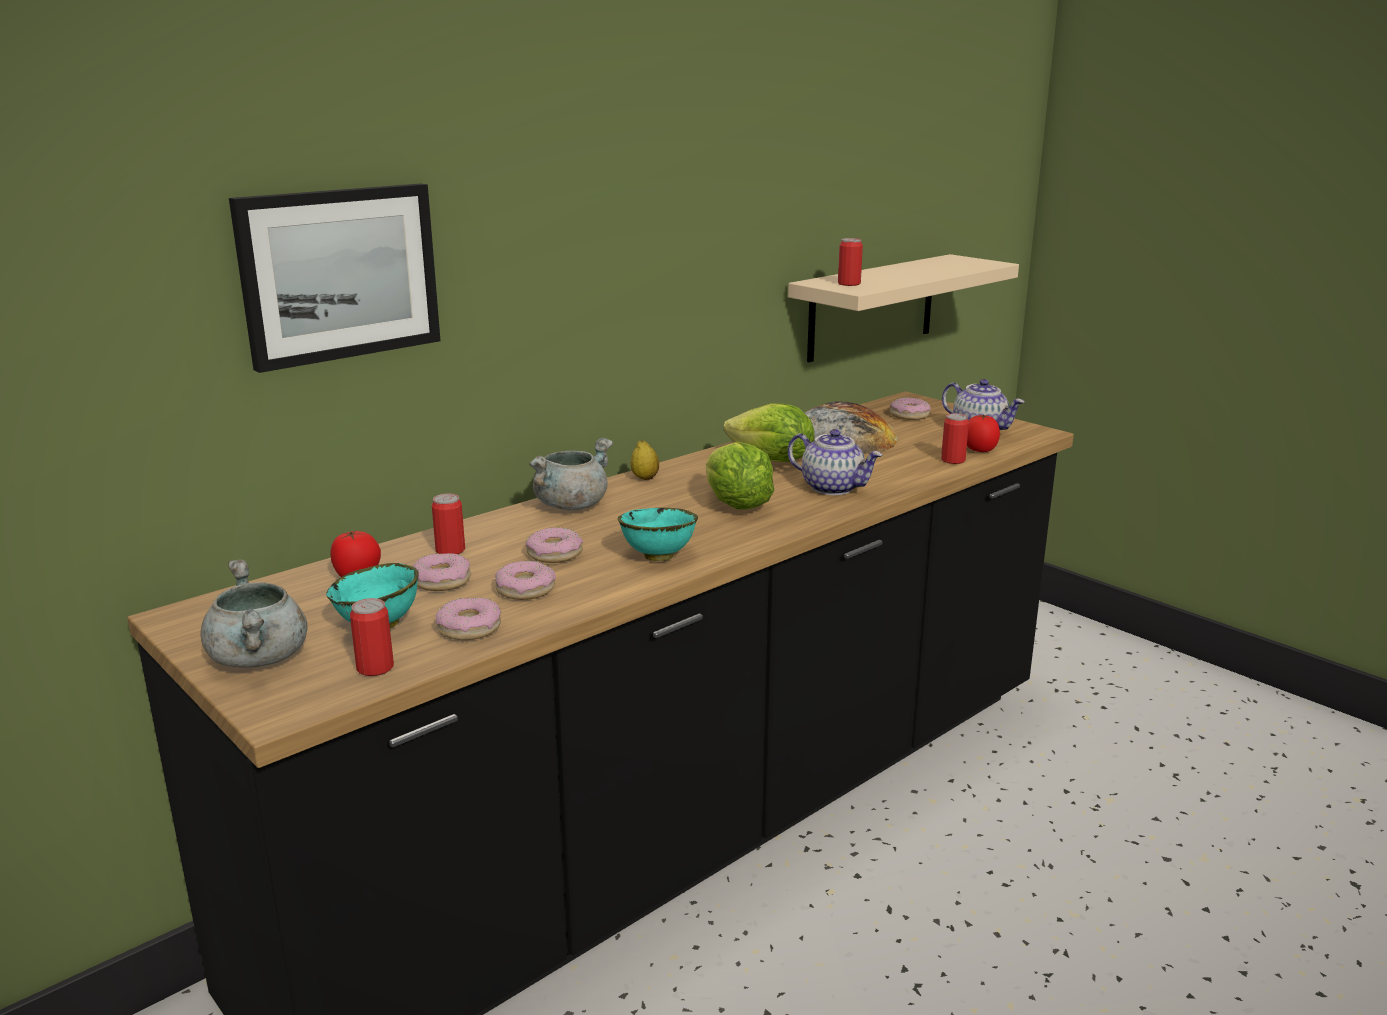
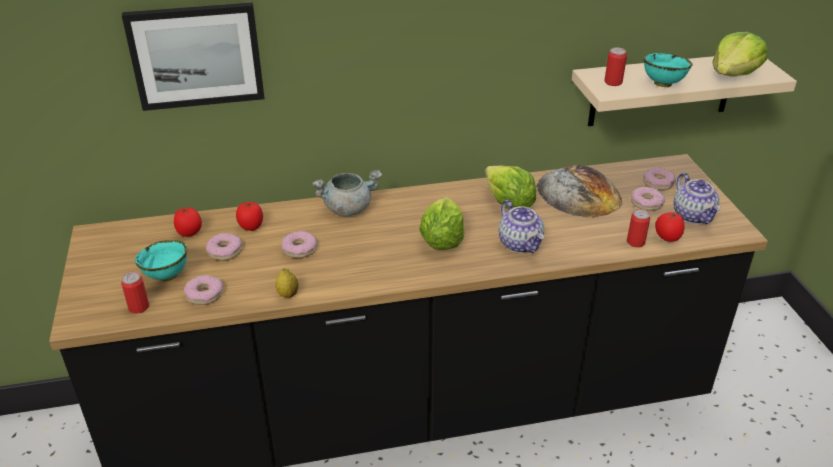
camera: 30 degrees right, 15 degrees up
(260, 659) = (99, 280): grey cooking pot -> none
(450, 550) = (251, 227): can -> tomato
(525, 589) = (258, 274): donut -> donut (646, 203)
(645, 478) = (413, 196): lemon -> lemon (288, 294)
(657, 557) = (350, 272): turquoise bowl -> turquoise bowl (662, 84)
(956, 267) = (733, 75): none -> lettuce

